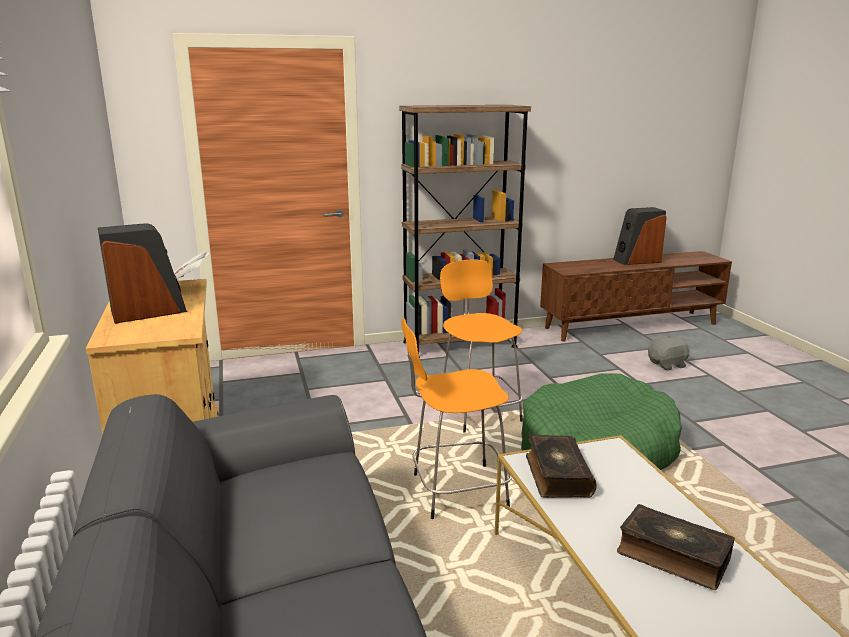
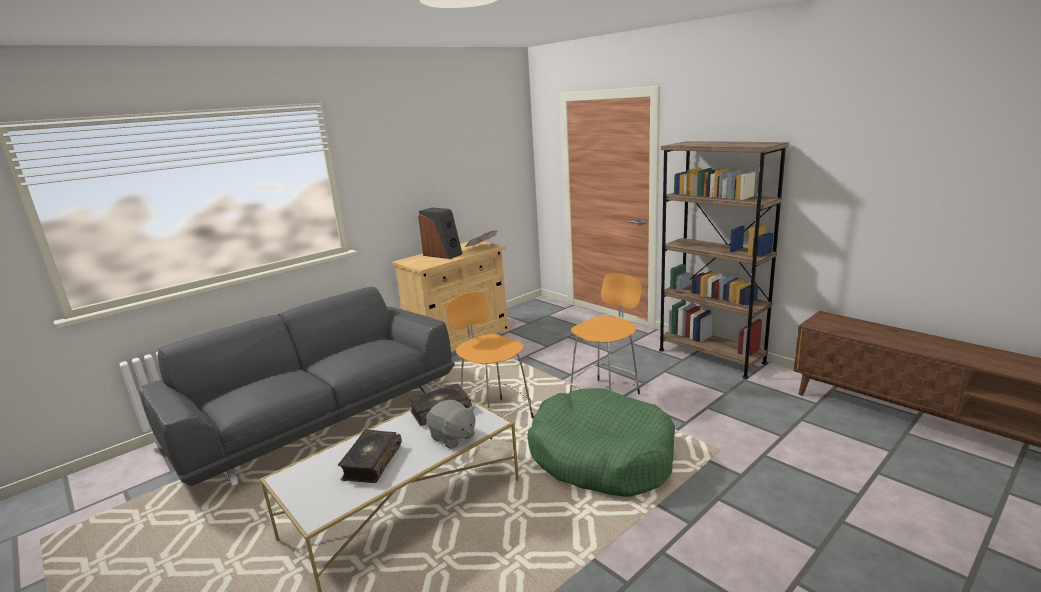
camera: 65 degrees right, 0 degrees up
(637, 260) = (937, 344): speaker -> none
(667, 365) = (841, 462): grey plush toy -> grey plush toy (452, 437)

